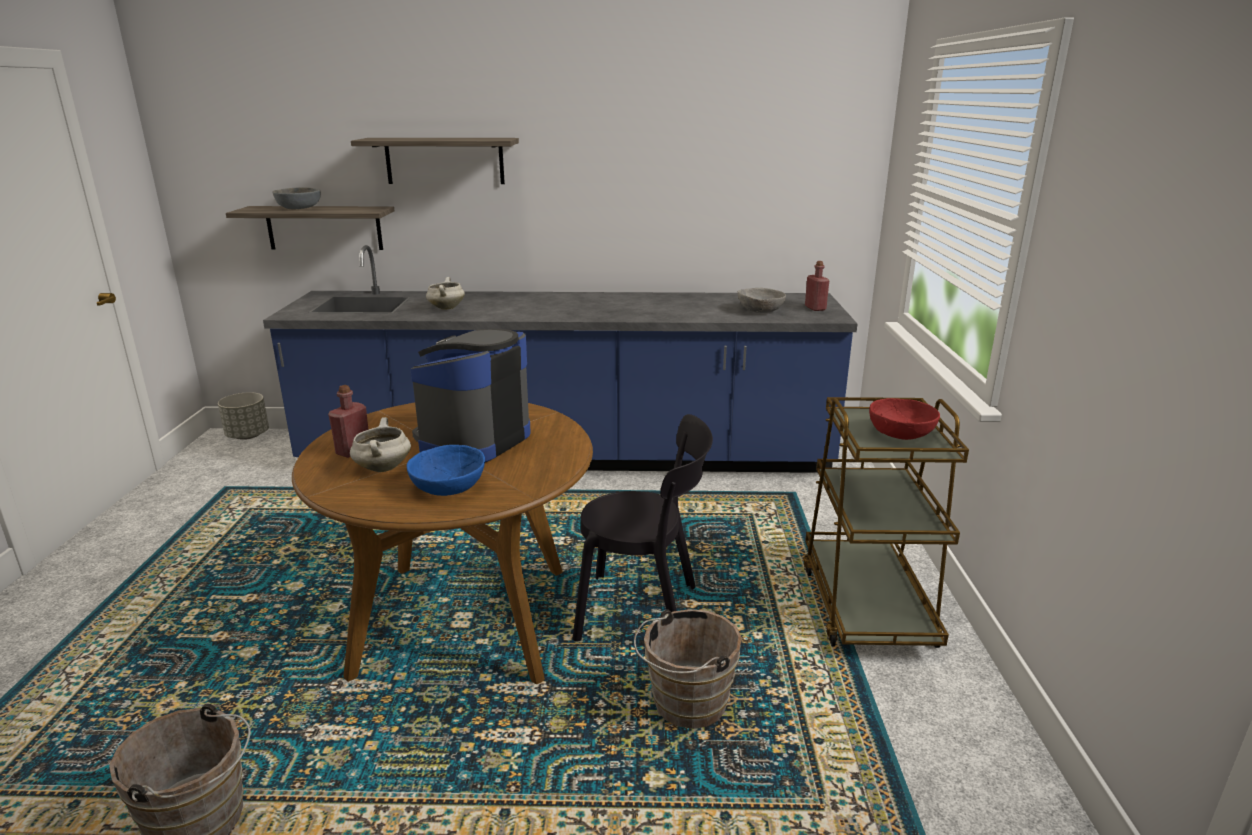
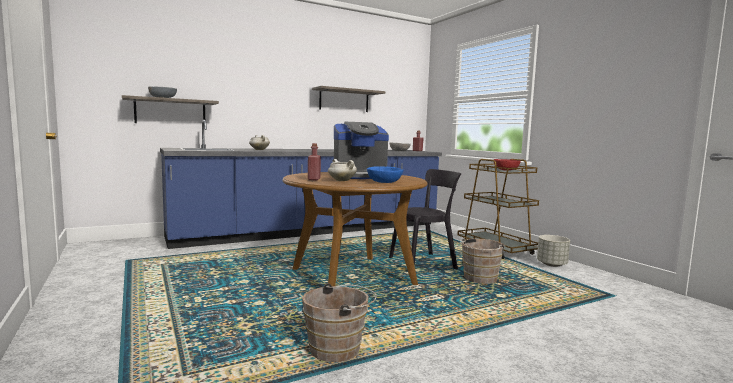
camera: 30 degrees left, 15 degrees down
(248, 436) = (104, 243): grey planter -> grey planter (552, 264)
(444, 161) = (244, 80): shelf -> shelf (344, 100)
(473, 440) = (359, 176): coffee machine -> coffee machine turned 105 degrees counterclockwise

